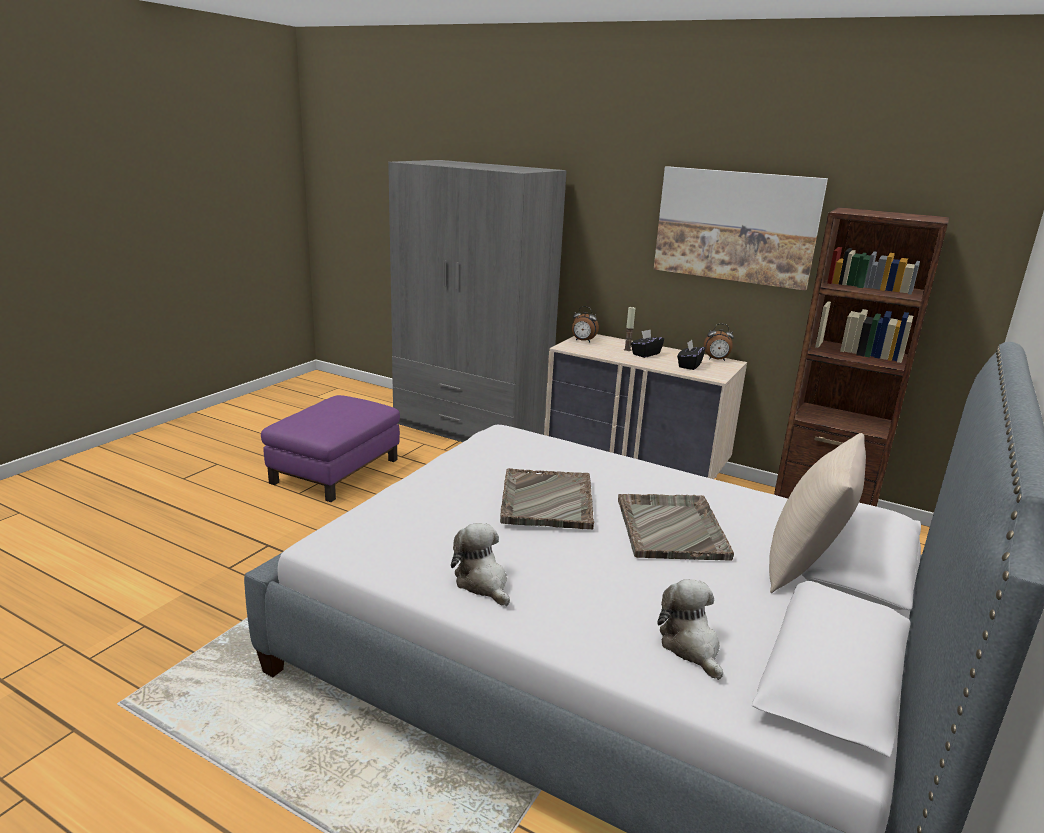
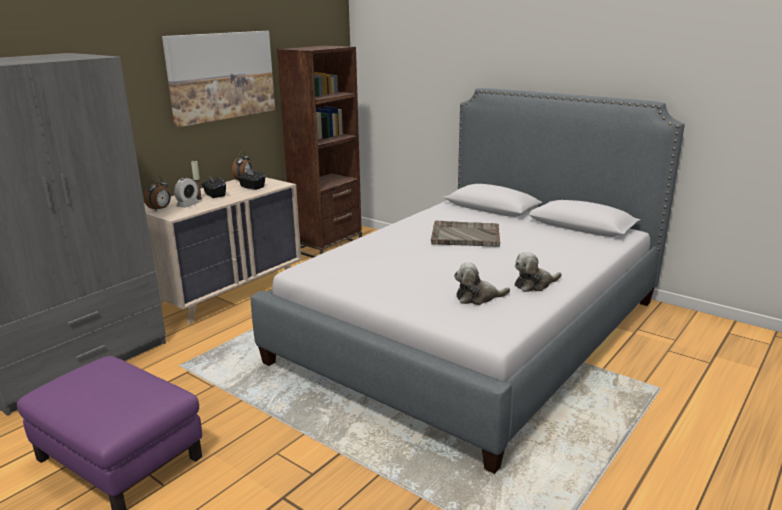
camera: 80 degrees left, 0 degrees up
(546, 501) = (433, 261): grey tray -> none
(603, 348) = (188, 205): none -> alarm clock
(691, 646) = (575, 245): plush toy -> plush toy (477, 297)
(805, 565) = (498, 216): beige pillow -> none

